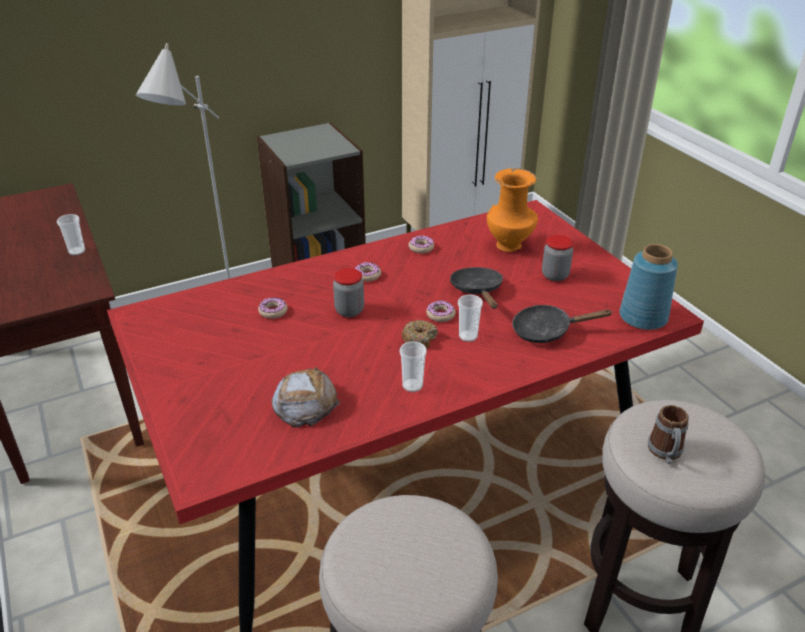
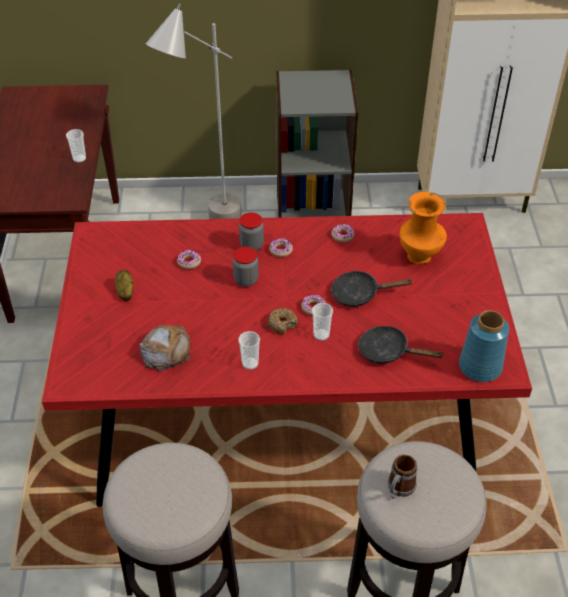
camera: 25 degrees right, 10 degrees up
(214, 359) = (125, 291): none -> potato
(477, 290) = (359, 294): black frying pan -> black frying pan turned 105 degrees counterclockwise
(555, 275) = (436, 300): jar -> jar (251, 245)

